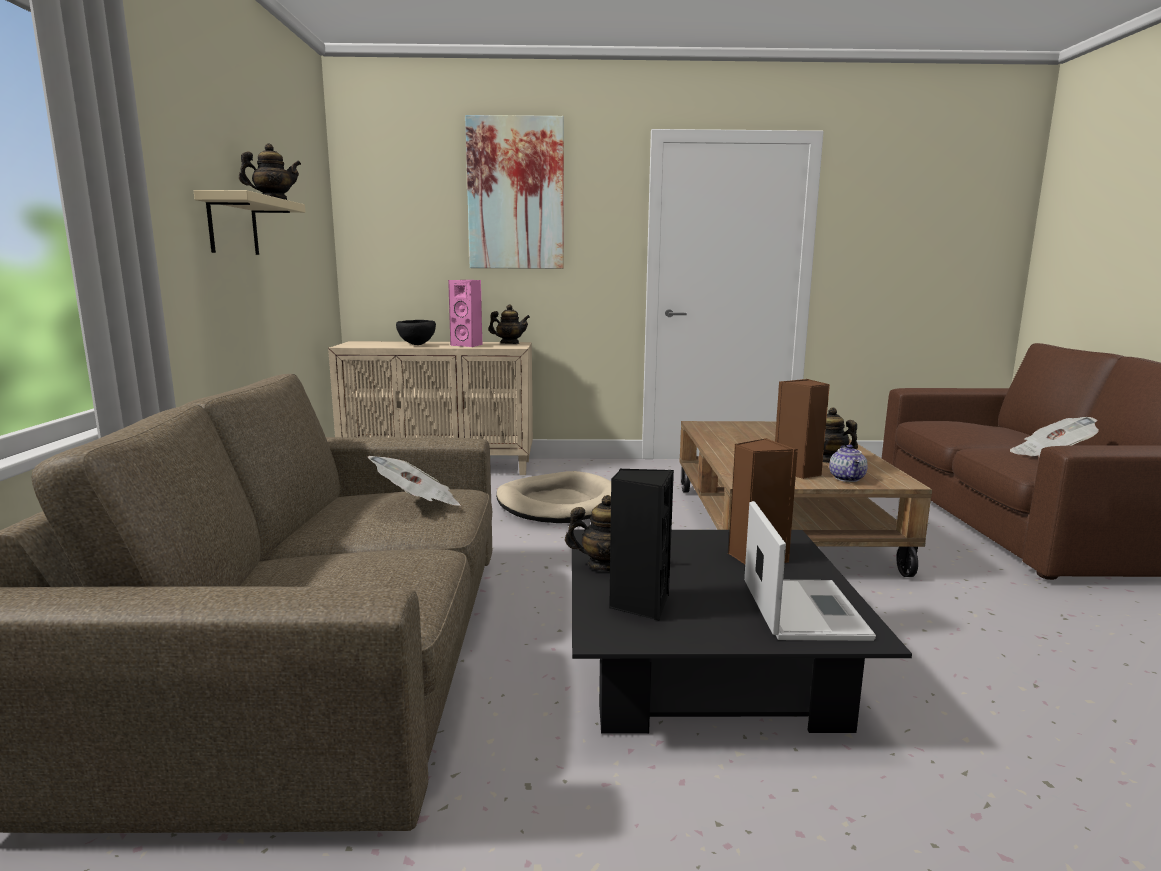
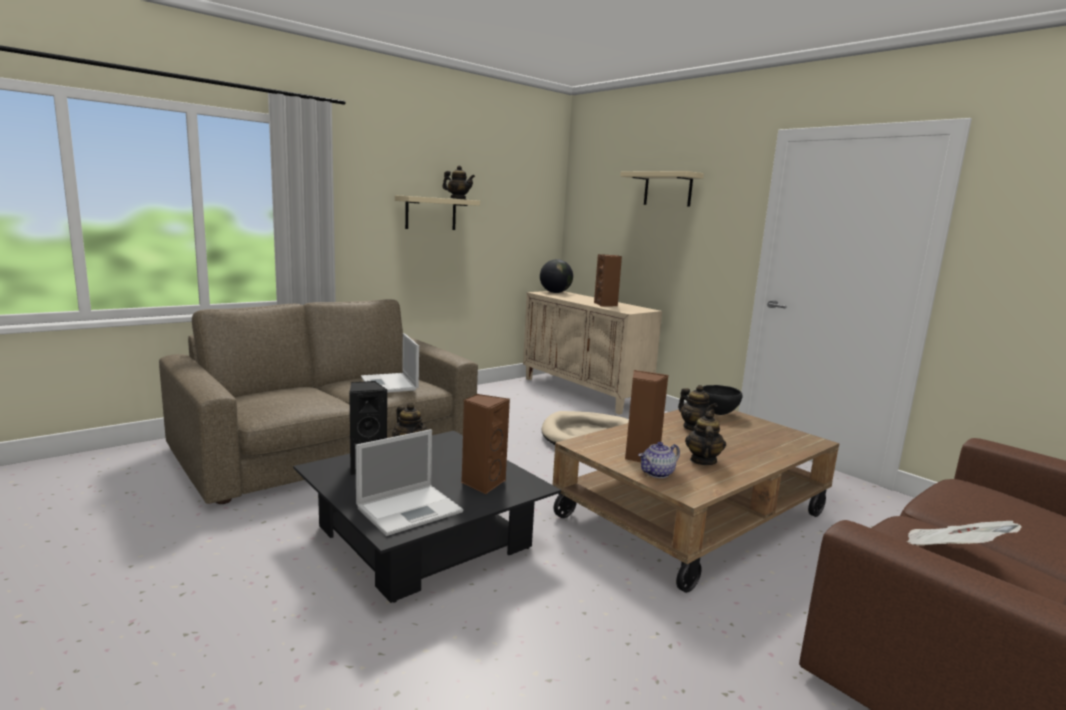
camera: 50 degrees right, 0 degrees up
(360, 343) = (555, 292): none -> globe
(417, 345) = (578, 299): black bowl -> black bowl (718, 414)
(417, 503) = (389, 384): newspaper -> laptop
(468, 345) = (606, 305): pink speaker -> brown speaker
(509, 344) = (637, 309): teapot -> teapot (694, 428)
(516, 194) = (668, 189): picture -> beige shelf

